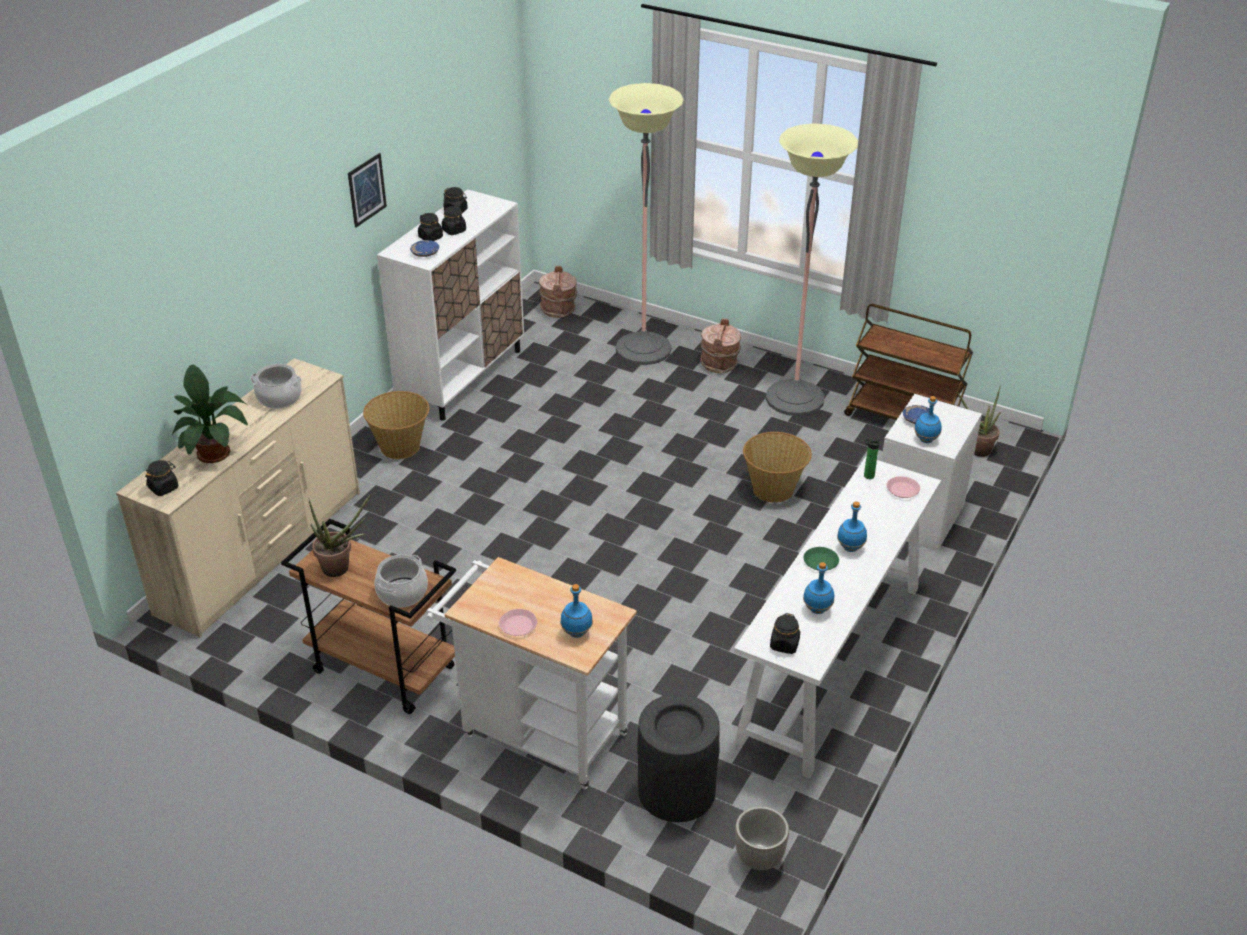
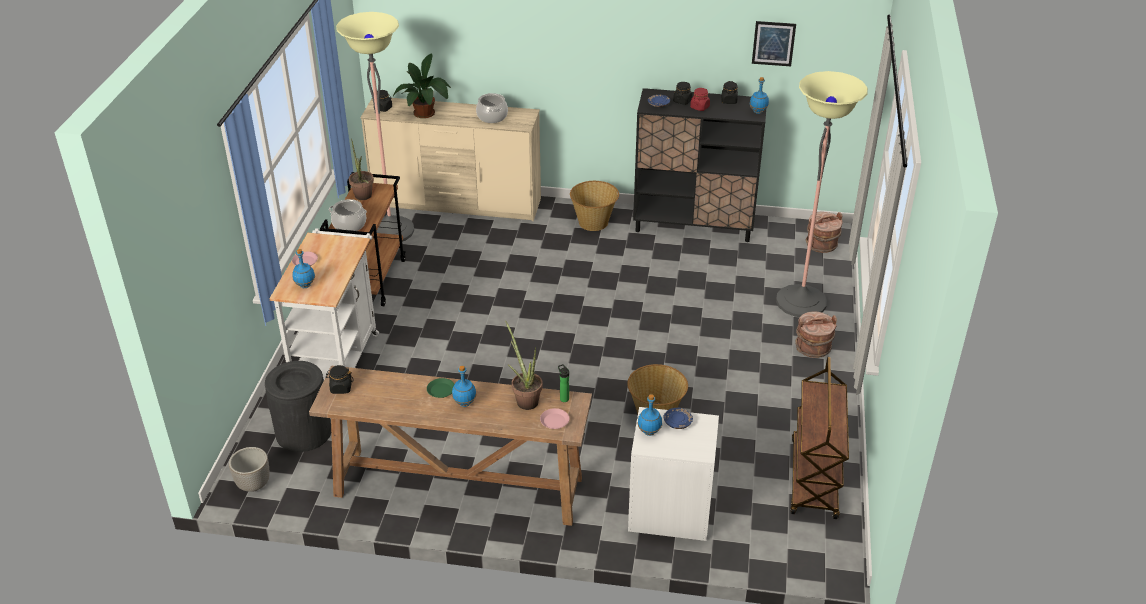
camera: 70 degrees right, 0 degrees up
(367, 190) = (649, 38): picture -> picture (773, 43)
(454, 230) = (699, 107): black jar -> red jar
(462, 377) = (694, 225): white cabinet -> black cabinet
(794, 398) = (794, 403): floor lamp -> floor lamp (391, 231)
(817, 609) = (385, 397): blue bottle -> blue bottle (758, 111)
(830, 664) = (457, 487): white console table -> brown console table
(975, 451) = (796, 538): potted plant -> potted plant (525, 399)

